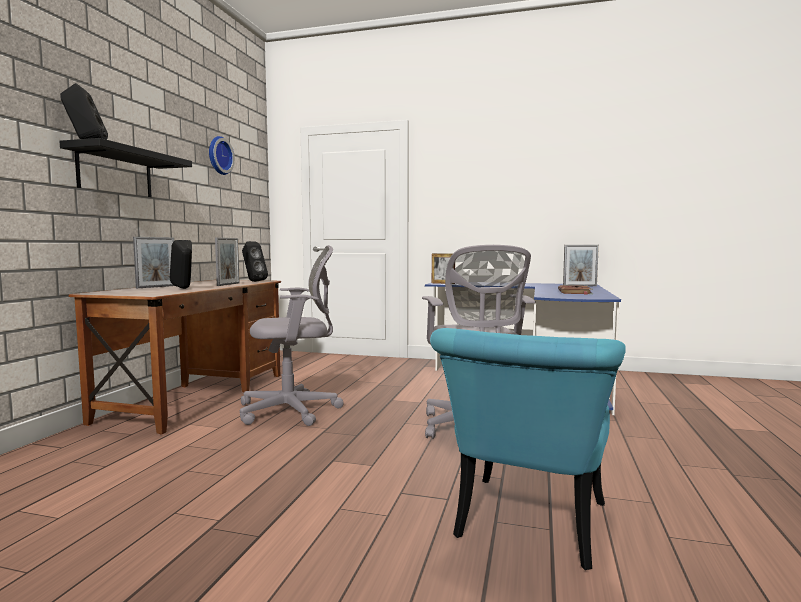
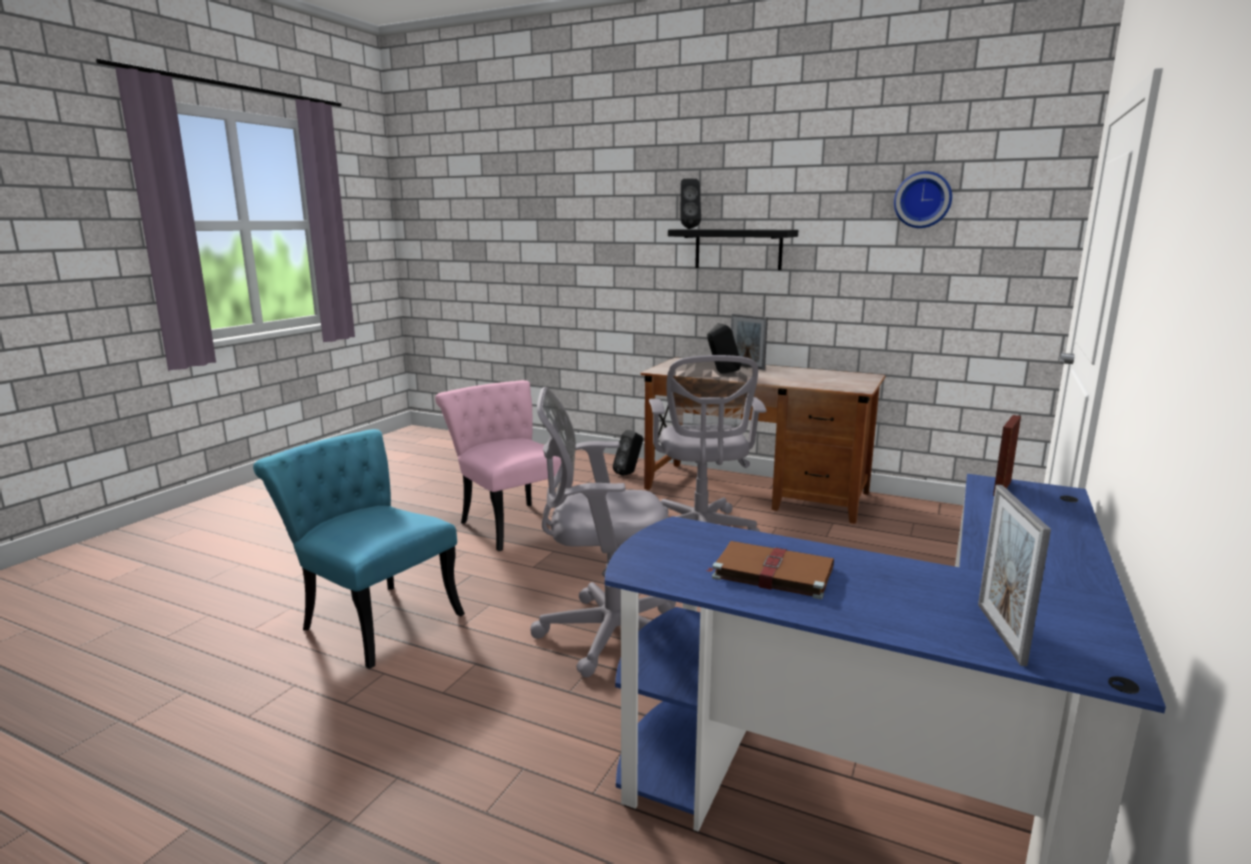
camera: 100 degrees right, 10 degrees up
(228, 284) = (783, 380): picture frame -> none
(242, 496) = (510, 522): none -> pink chair
(253, 281) = (840, 385): black speaker -> black speaker (629, 473)

